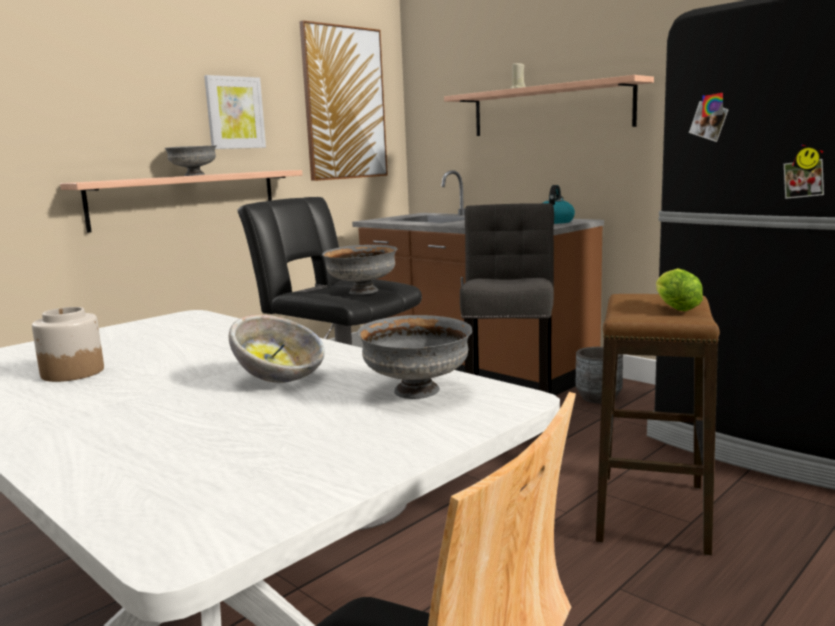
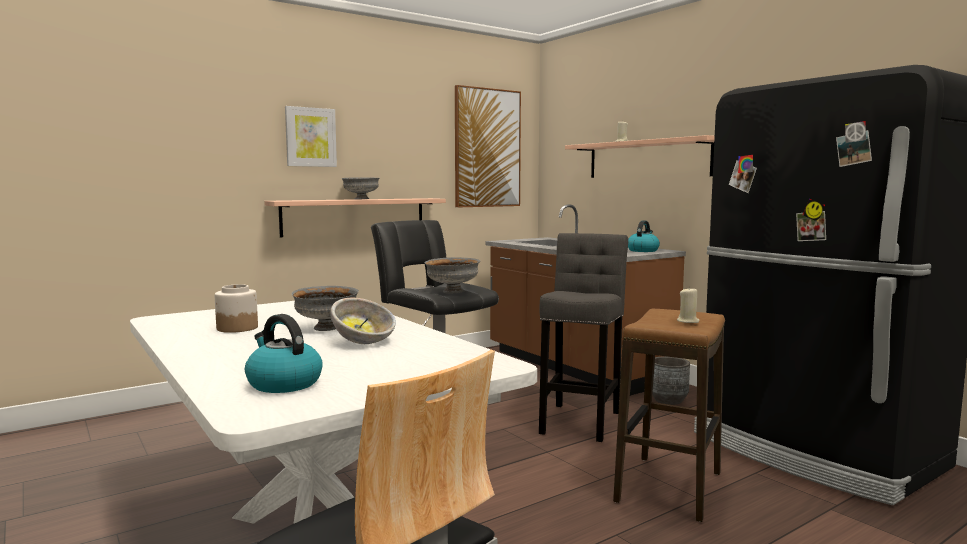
camera: 10 degrees right, 5 degrees down
(199, 468) = (283, 383): none -> kettle
(234, 113) = (398, 153): picture -> picture (310, 137)
(418, 392) = (446, 356): grey bowl -> grey bowl (327, 328)
(674, 308) = (688, 321): lettuce -> beige candle

